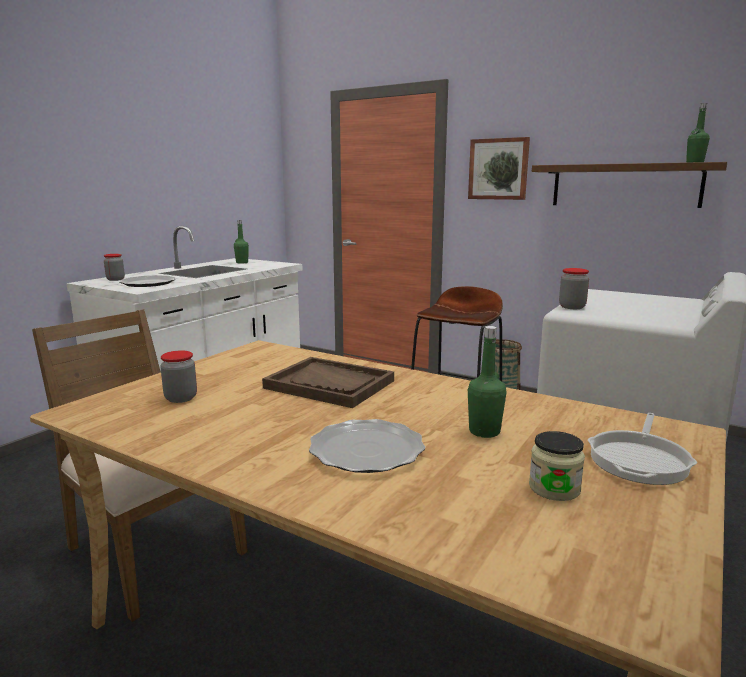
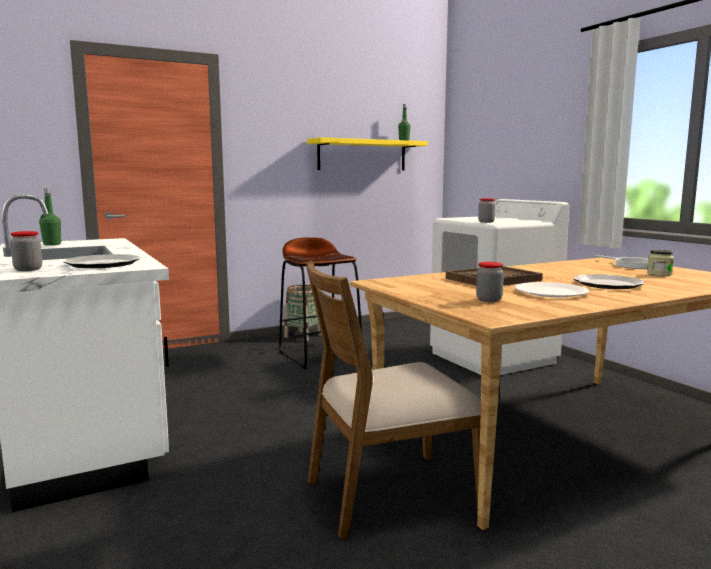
camera: 60 degrees left, 5 degrees down
(258, 421) = (550, 292): none -> white plate
(484, 432) = (592, 272): green bottle -> none
(498, 169) = (272, 139): picture -> none
(625, 185) = (362, 155): brown shelf -> yellow shelf

